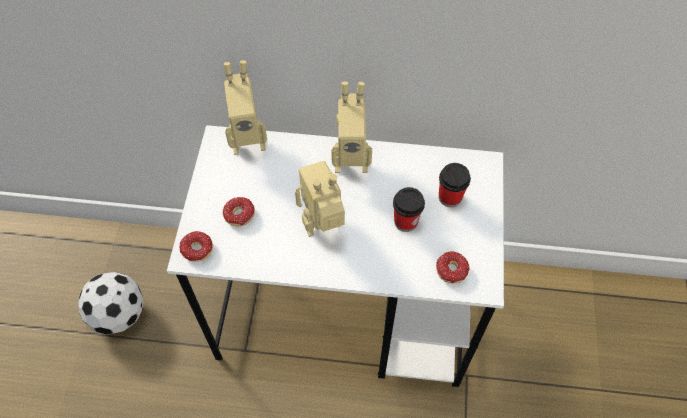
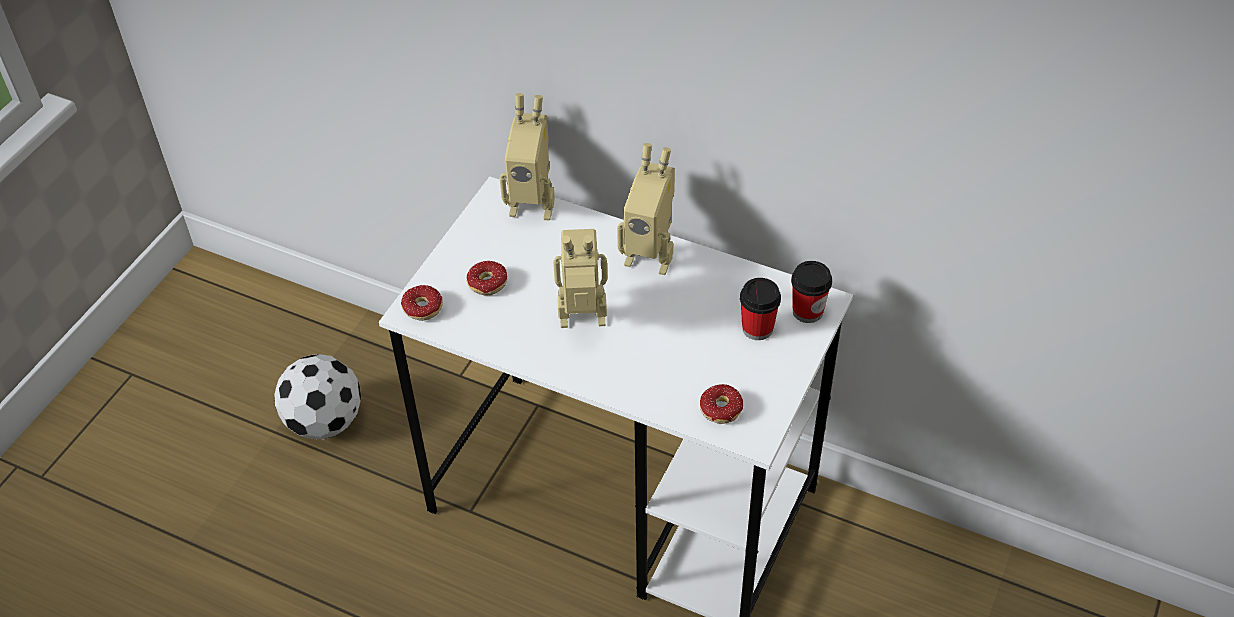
camera: 20 degrees right, 10 degrees down
(406, 221) = (688, 341): cup -> cup (807, 311)

